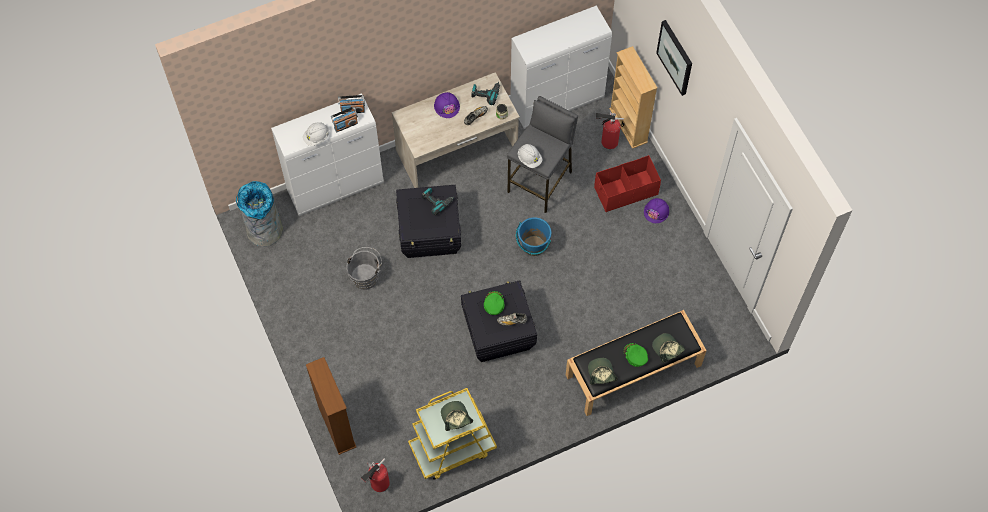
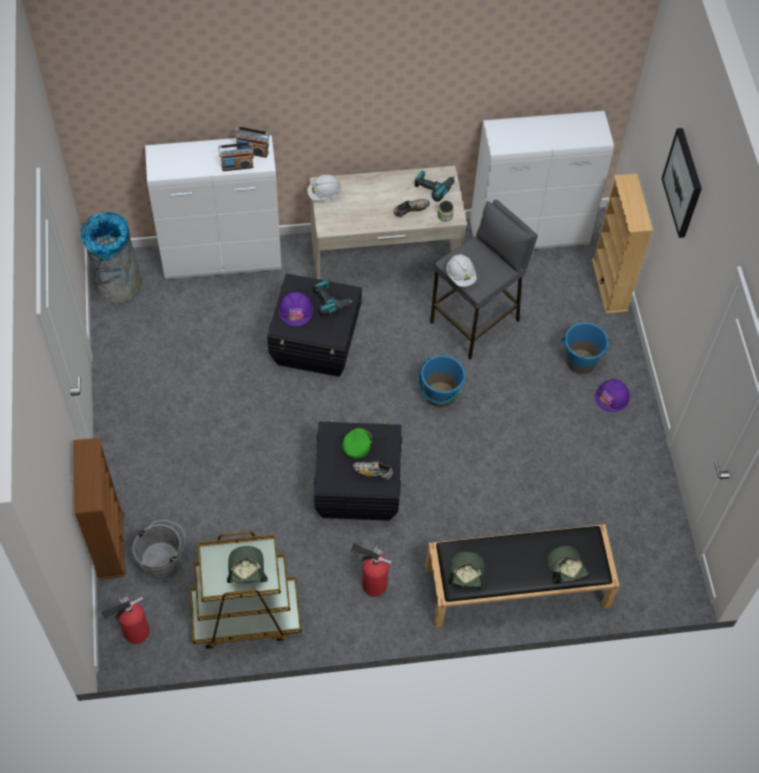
camera: 15 degrees right, 5 degrees down
(317, 137) = (196, 171): white hard hat -> white hard hat (324, 194)
(366, 276) = (218, 372): grey bucket -> grey bucket (163, 560)
(447, 106) = (380, 188): purple hard hat -> purple hard hat (296, 310)
(452, 448) = (245, 615): yellow cart -> brown cart
(607, 141) = (577, 297): fire extinguisher -> fire extinguisher (372, 584)
(625, 191) = (580, 361): red storage box -> blue bucket
(635, 355) = (520, 564): green cap -> none

